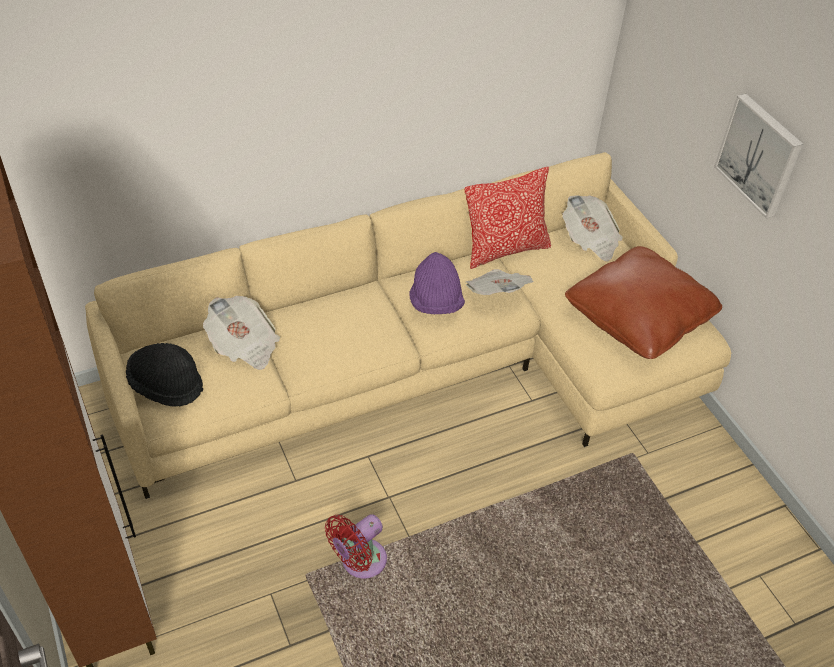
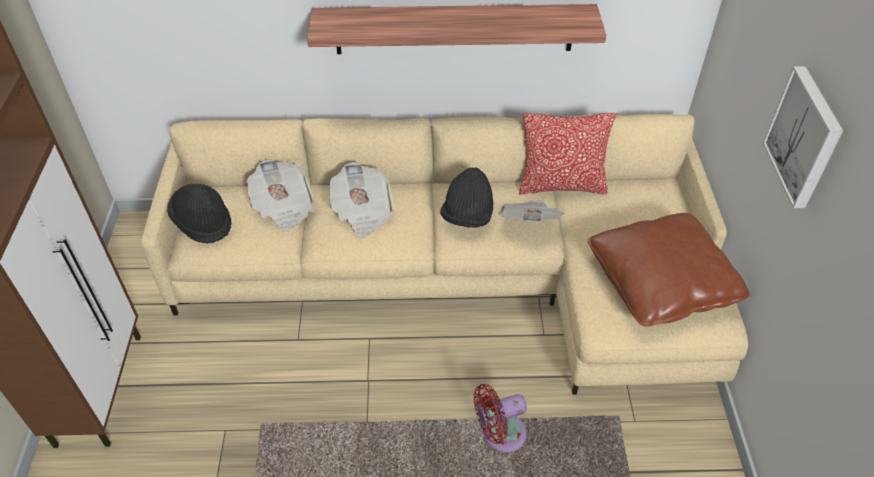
camera: 25 degrees right, 0 degrees up
(359, 562) = (312, 430): red fan -> red fan (500, 435)
(382, 117) = (454, 29): none -> shelf
(435, 303) = (467, 216): purple hat -> black hat
(590, 240) = (649, 197): newspaper -> newspaper (362, 213)

